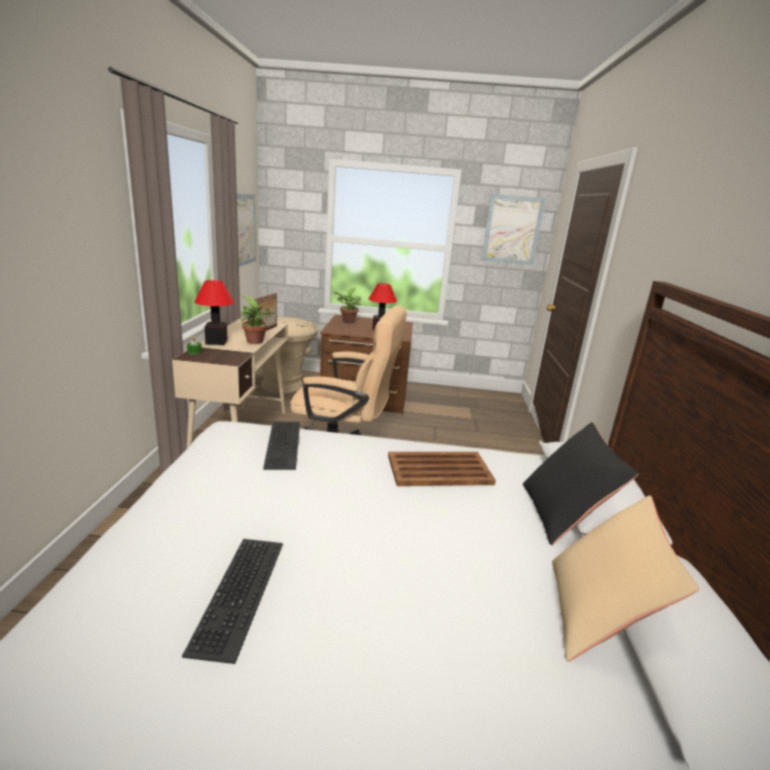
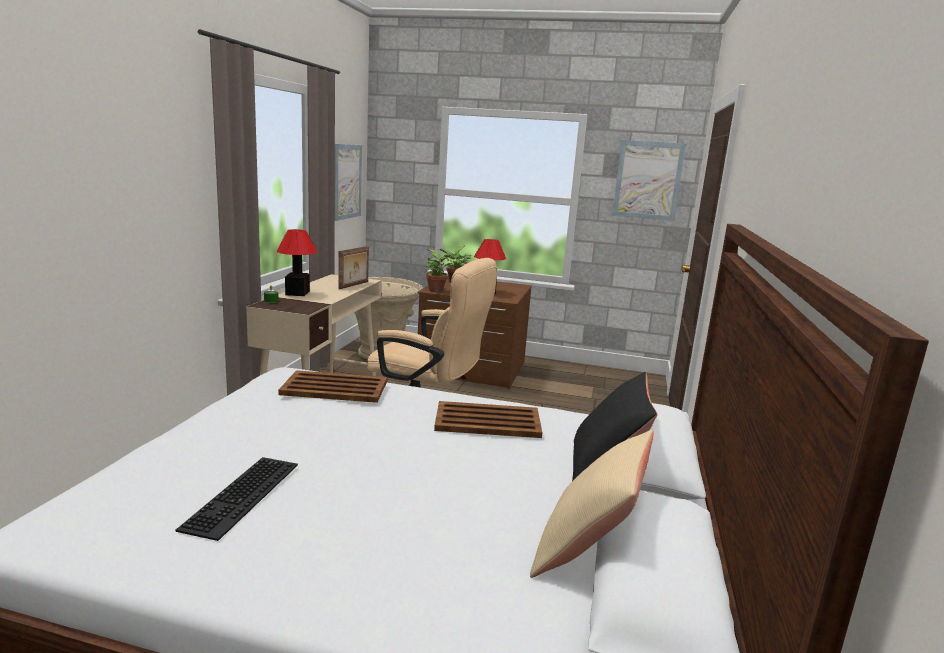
camera: 10 degrees right, 5 degrees down
(256, 342) = (338, 295): potted plant -> potted plant (437, 290)
(285, 444) = (335, 388): keyboard -> brown tray

